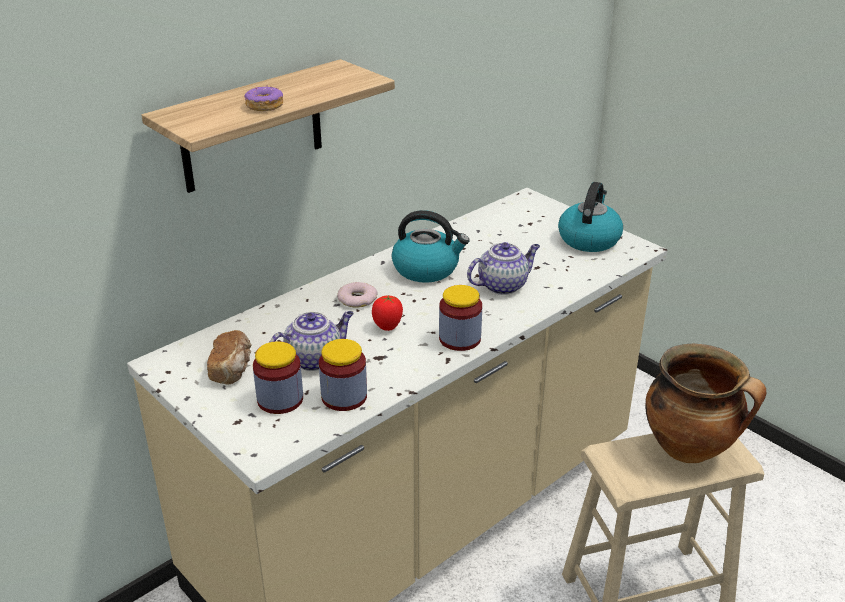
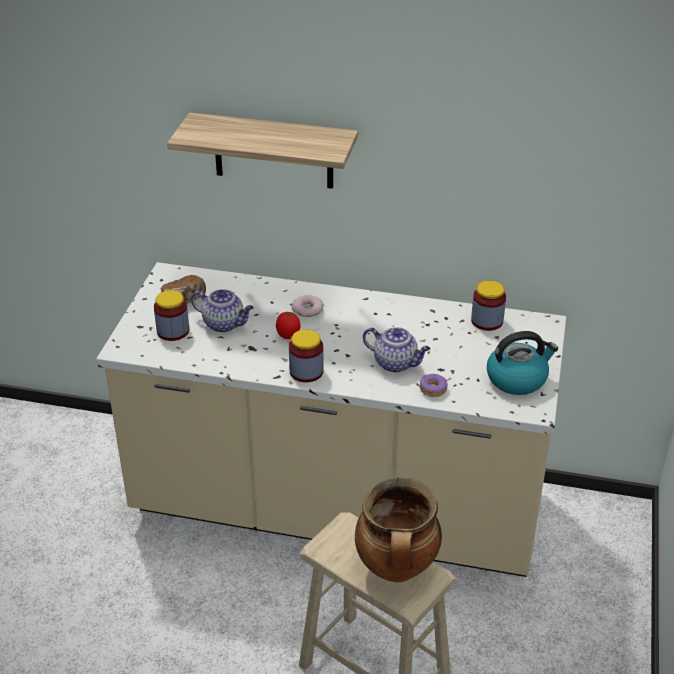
camera: 55 degrees right, 5 degrees up
(264, 106) = (243, 140): donut -> donut (433, 389)
(344, 397) = (198, 353): jar -> jar (487, 321)
(427, 269) = (379, 321): kettle -> none

